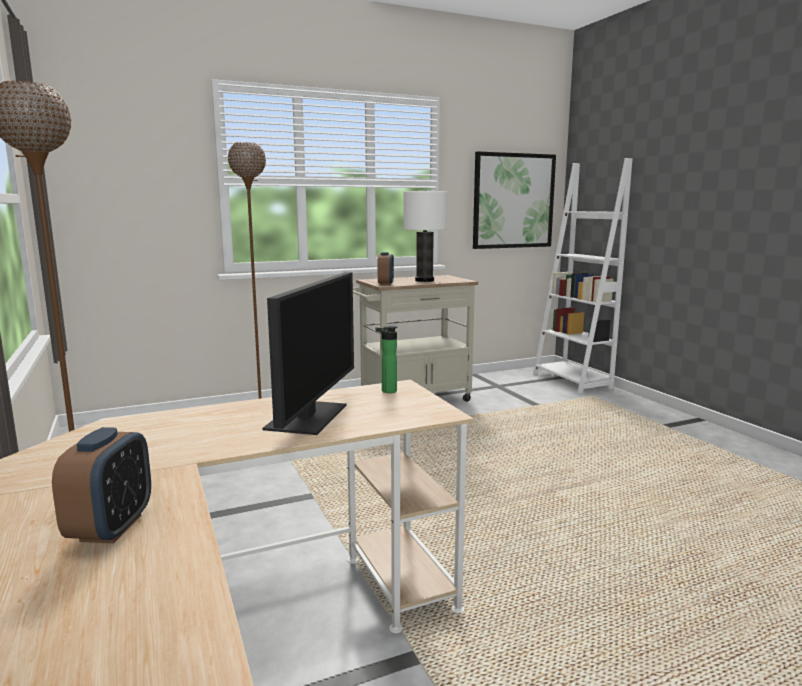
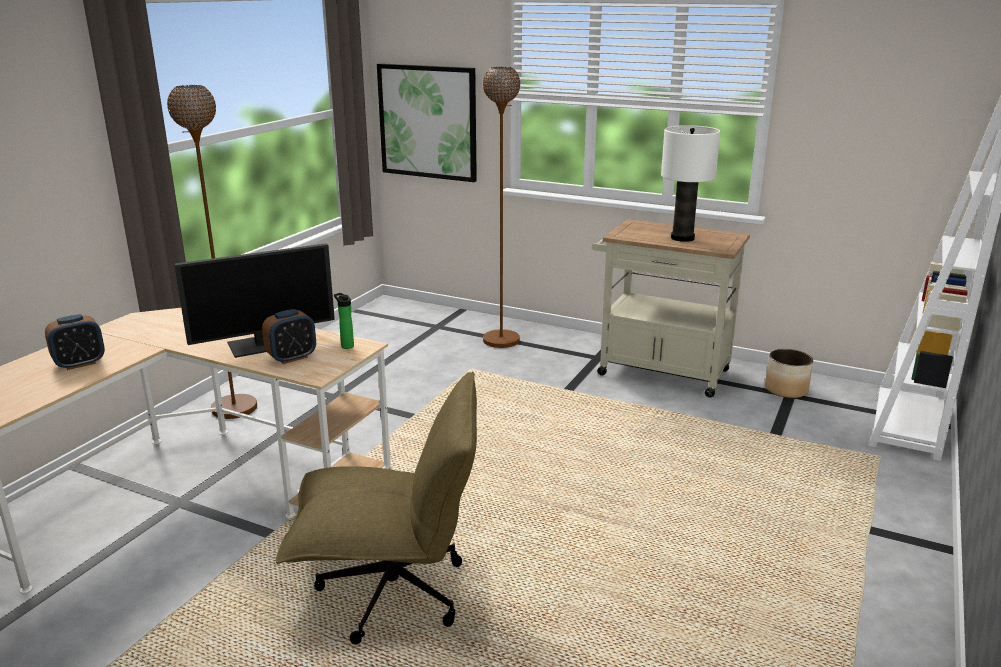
camera: 50 degrees right, 10 degrees up
(385, 284) = (625, 234): alarm clock -> alarm clock (292, 357)
(491, 384) = (786, 390): none -> planter
(513, 201) = (900, 142): picture -> picture (428, 122)
(602, 615) = (390, 592): none -> beige office chair

